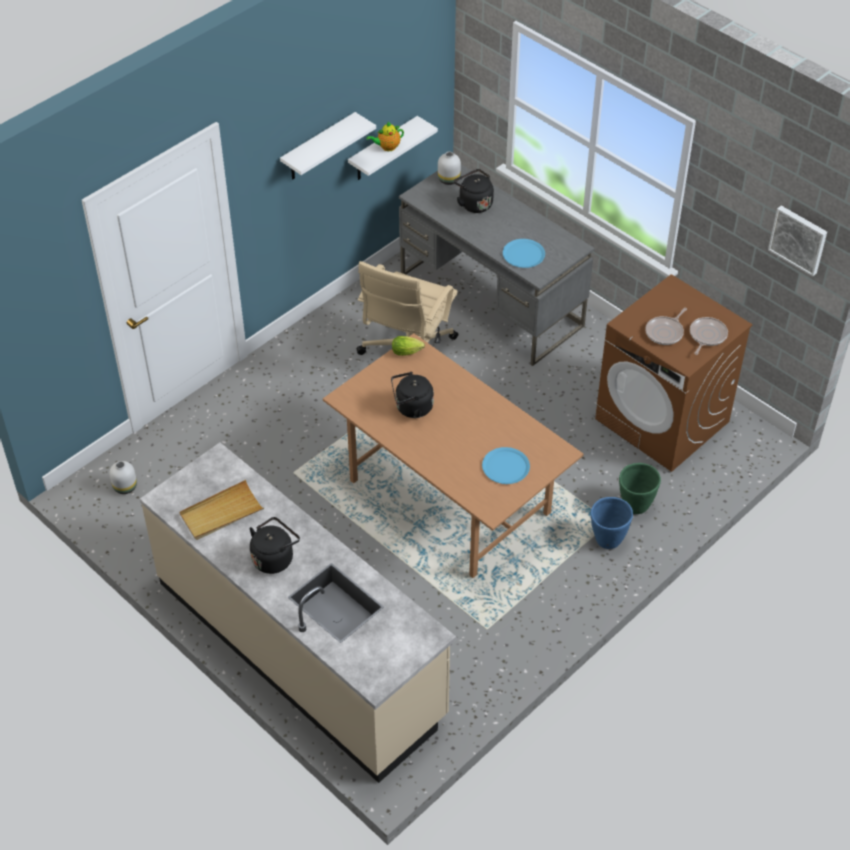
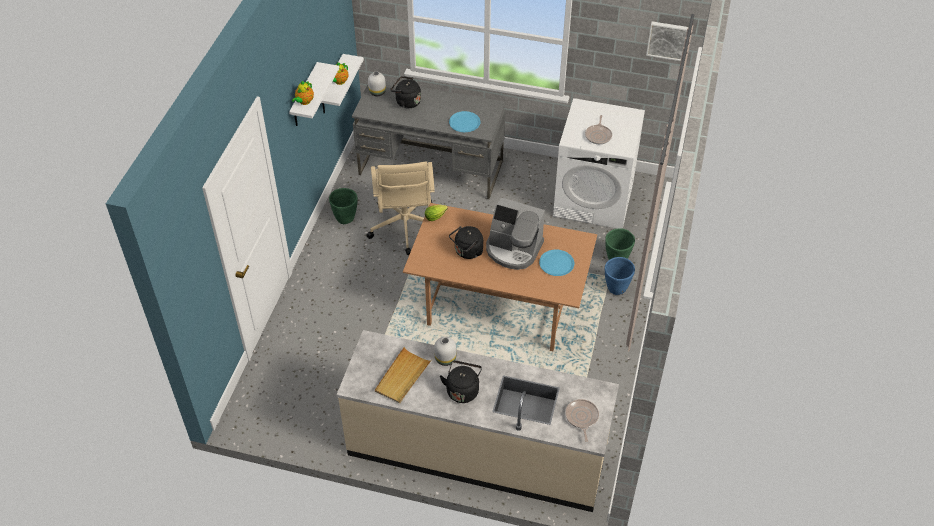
camera: 30 degrees left, 0 degrees up
(125, 486) = (271, 400): white vase -> white vase (445, 358)
(304, 153) = (304, 102): none -> teapot
(349, 320) = (345, 218): none -> green planter
(467, 428) = (513, 249): none -> coffee machine
(663, 420) = (594, 200): brown washing machine -> white washing machine
(706, 336) = (624, 128): frying pan -> frying pan (581, 418)

